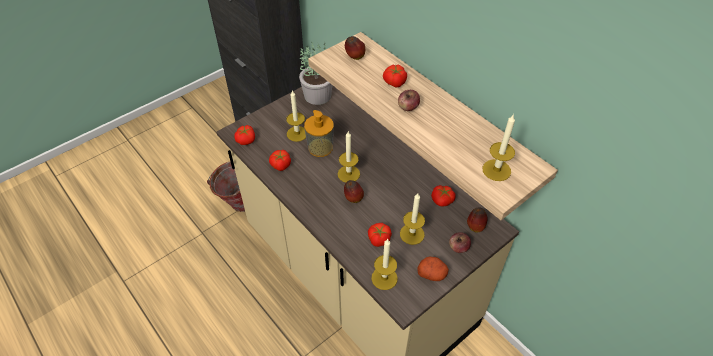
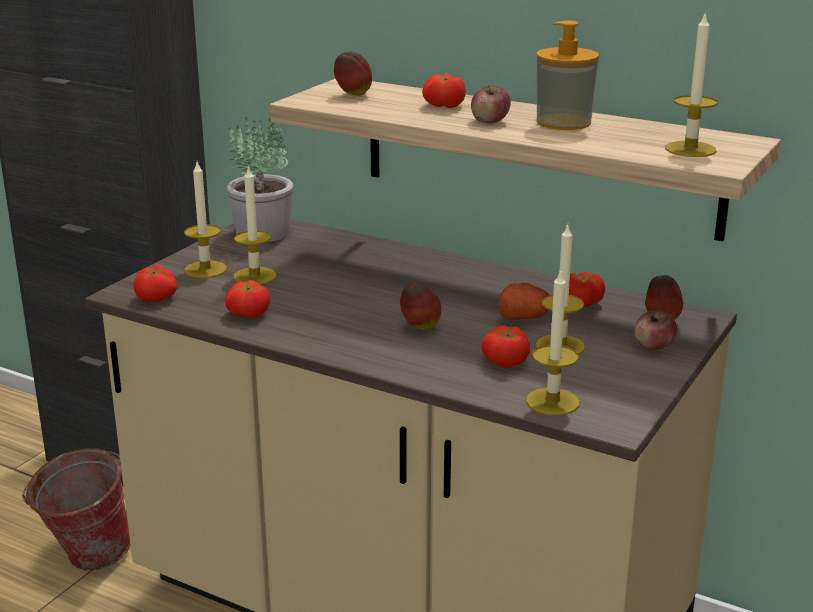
camera: 20 degrees left, 25 degrees down
(320, 147) = (312, 284): soap dispenser -> soap dispenser (563, 122)
(348, 174) = (389, 303): candle -> candle (205, 269)
(432, 273) = (633, 380): potato -> potato (524, 317)

